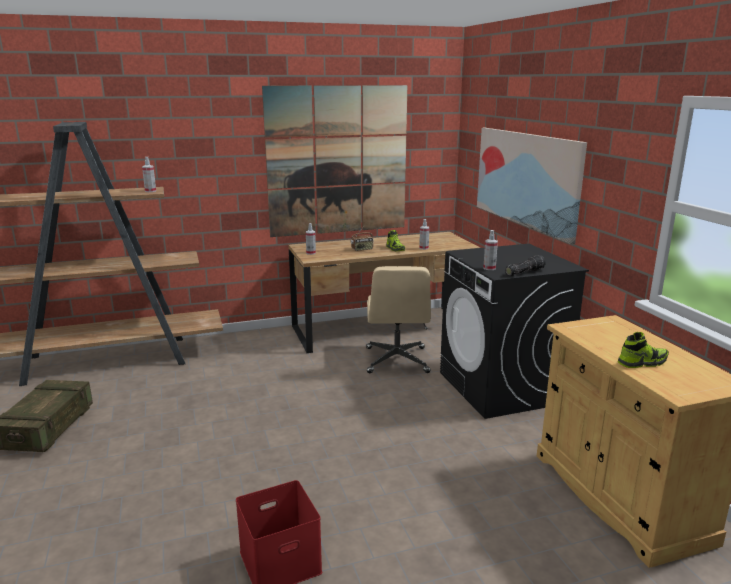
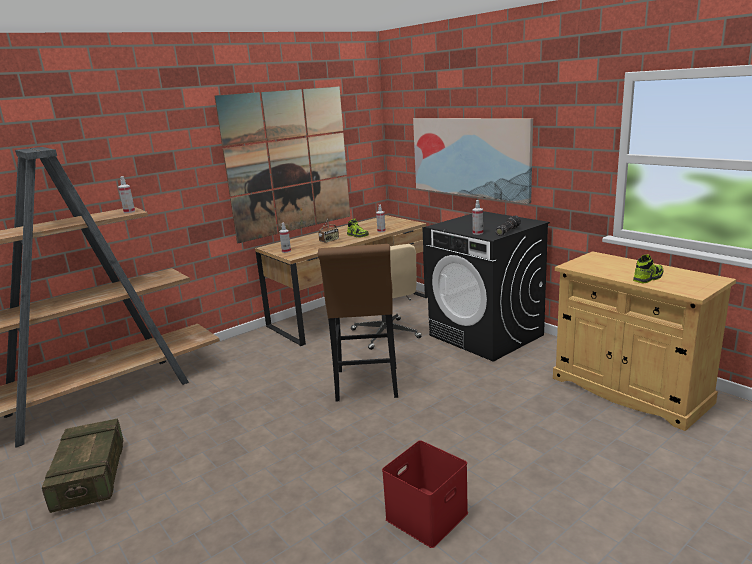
camera: 20 degrees left, 0 degrees up
(333, 411) = (367, 387): none -> brown stool

